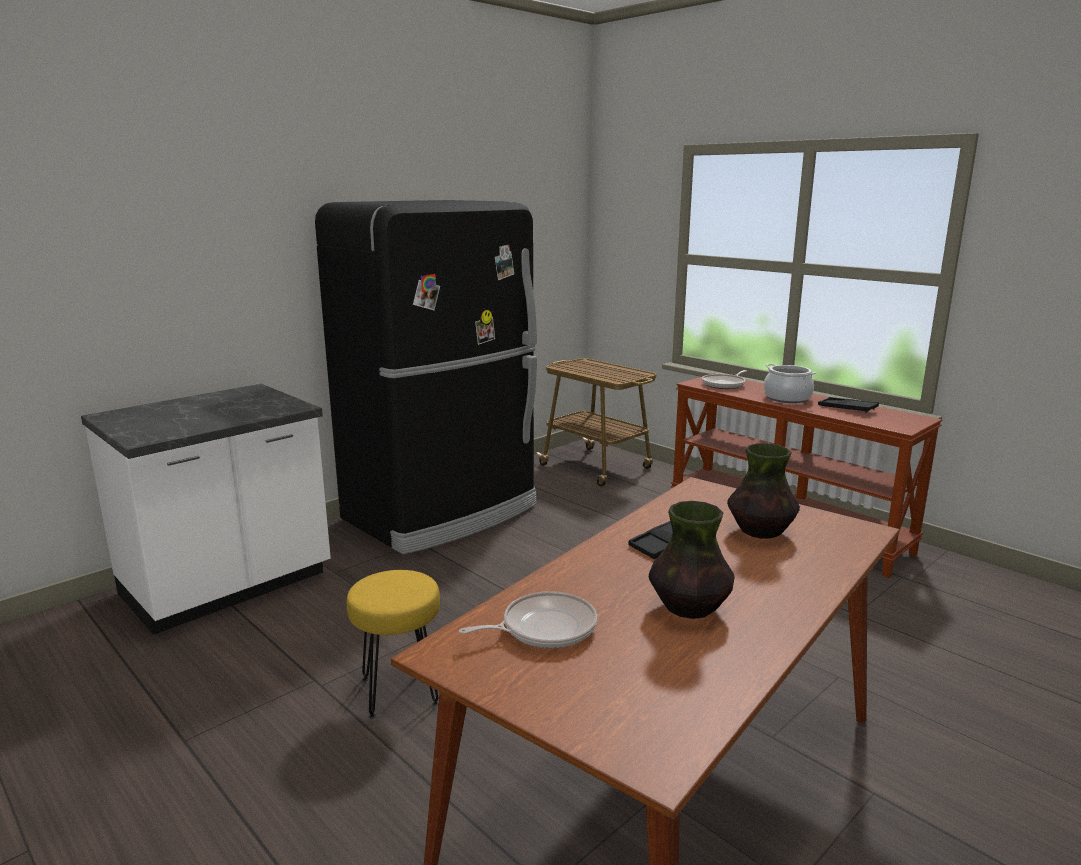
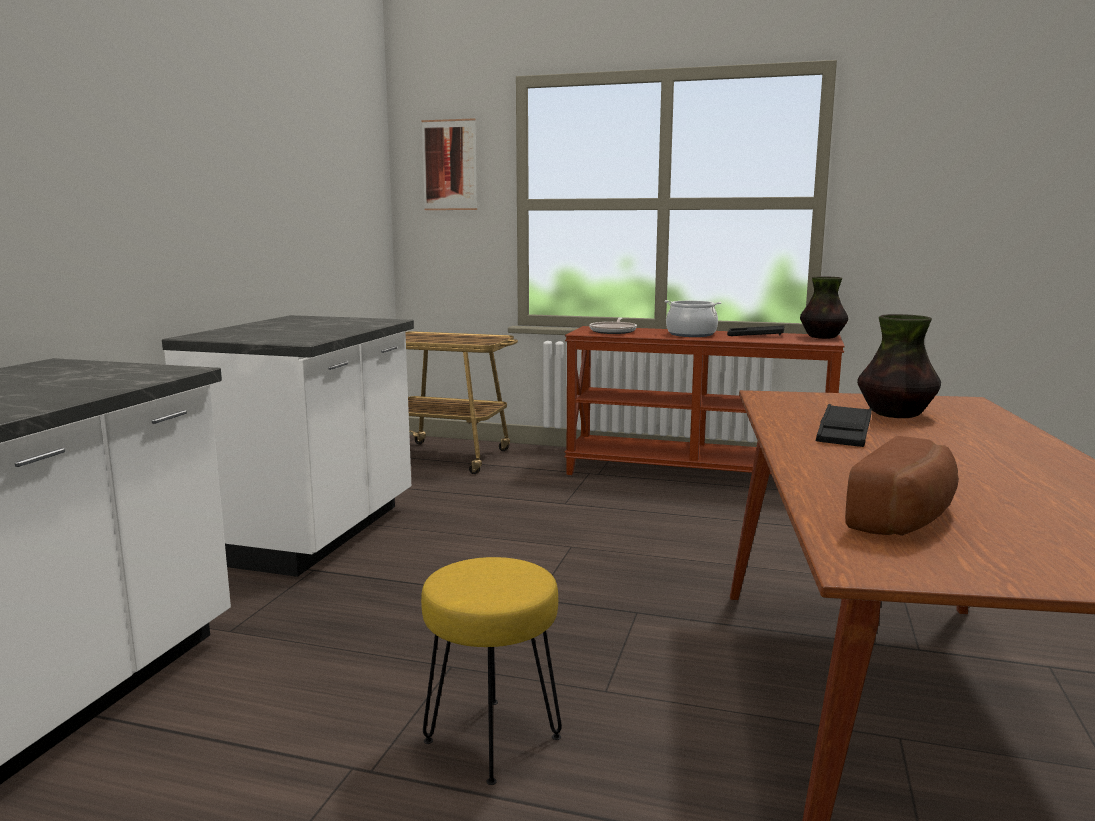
camera: 30 degrees left, 5 degrees down
(443, 513) = (313, 533): black fridge -> white counter
(544, 628) = (907, 517): frying pan -> bread
(630, 220) = (449, 165): none -> picture
(689, 608) = (983, 473): vase -> vase (822, 337)

